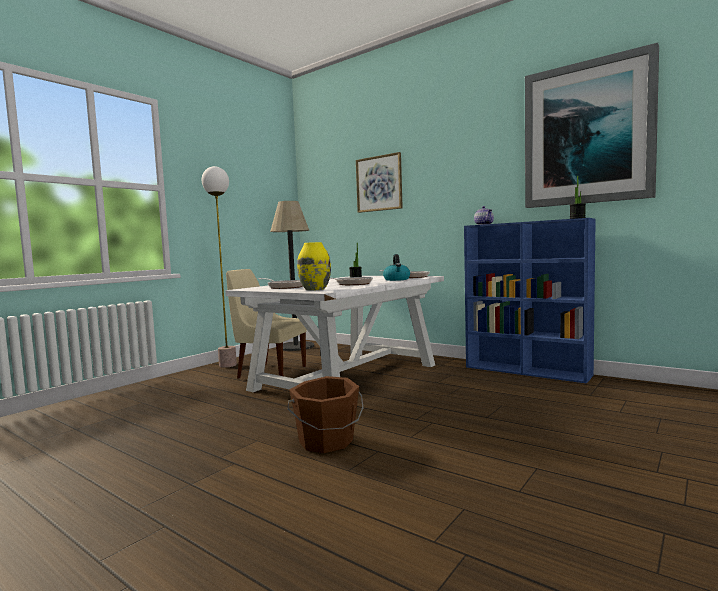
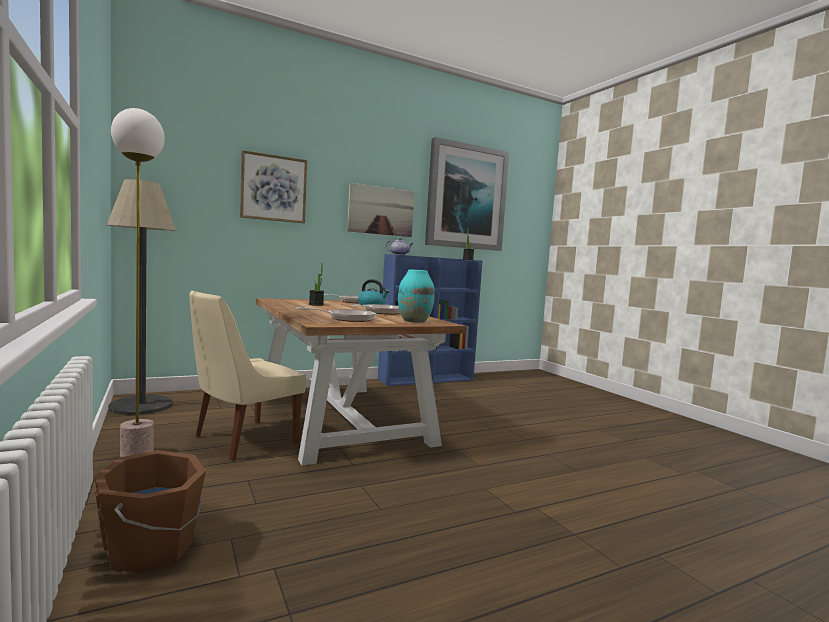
camera: 65 degrees left, 0 degrees up
(314, 289) = (414, 321): yellow vase -> turquoise vase
(326, 442) = (514, 464): brown bucket -> brown bucket (152, 549)
(347, 376) = (339, 418): white dining table -> brown dining table
(471, 180) = (381, 211): none -> picture

